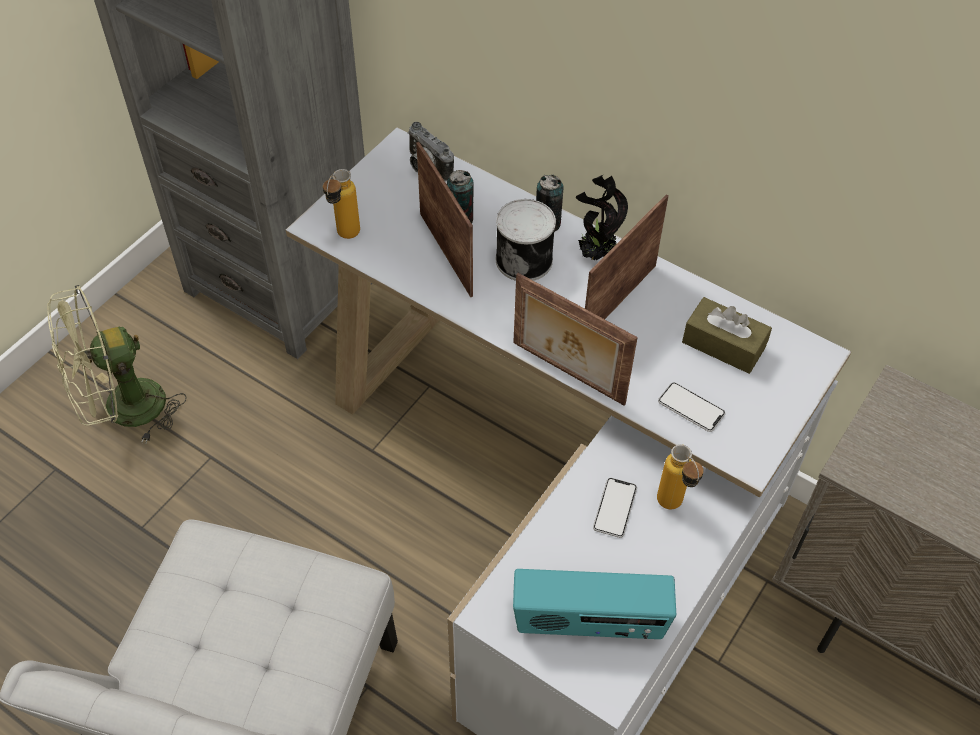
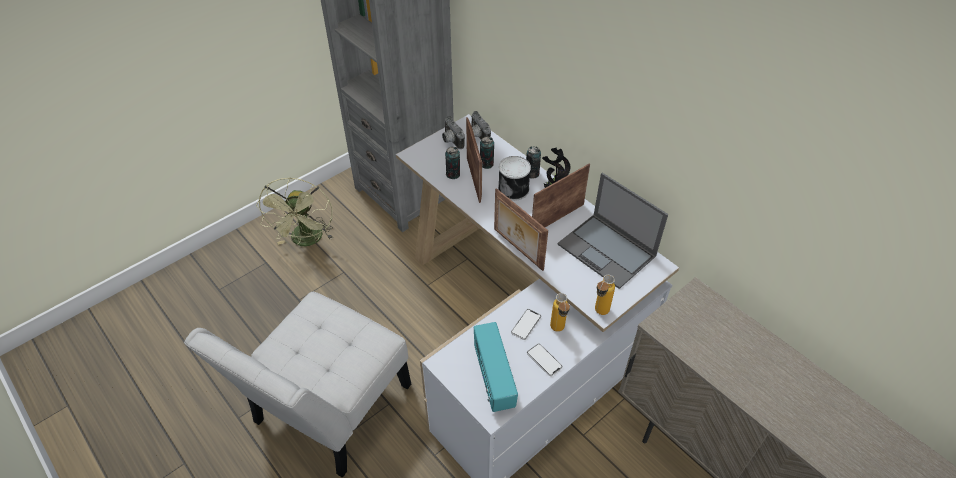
camera: 15 degrees right, 5 degrees down
(123, 411) = (307, 241): green fan -> green fan turned 75 degrees counterclockwise
(344, 238) = (424, 163): bottle -> bottle (599, 314)
(380, 185) = (451, 141): none -> camera
(405, 251) = (453, 174): none -> can
(589, 623) = (493, 378): radio -> radio turned 60 degrees clockwise
(691, 408) = (579, 279): phone -> phone (544, 360)
(723, 345) = (607, 251): brown tissue box -> laptop

